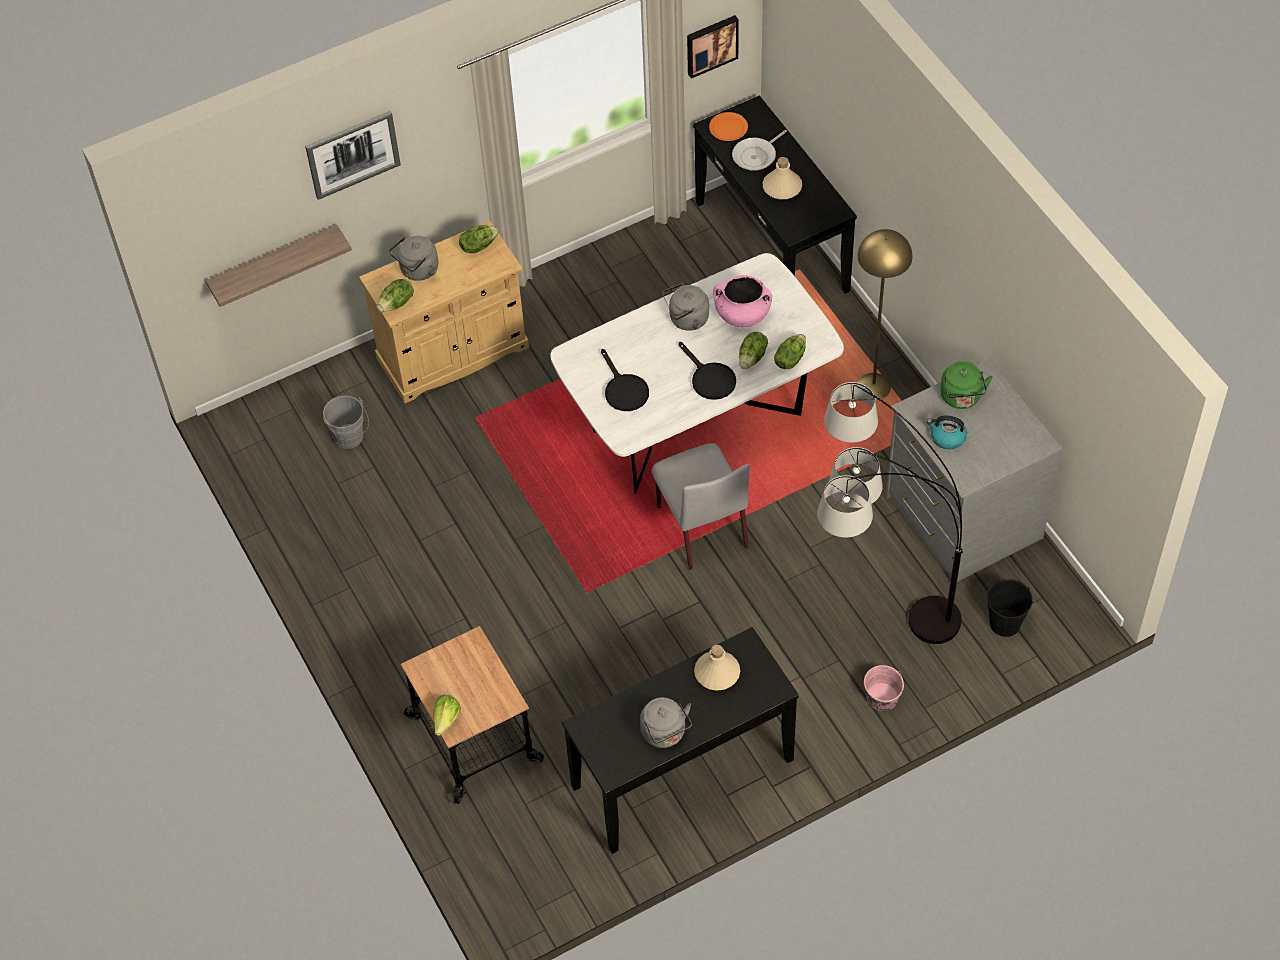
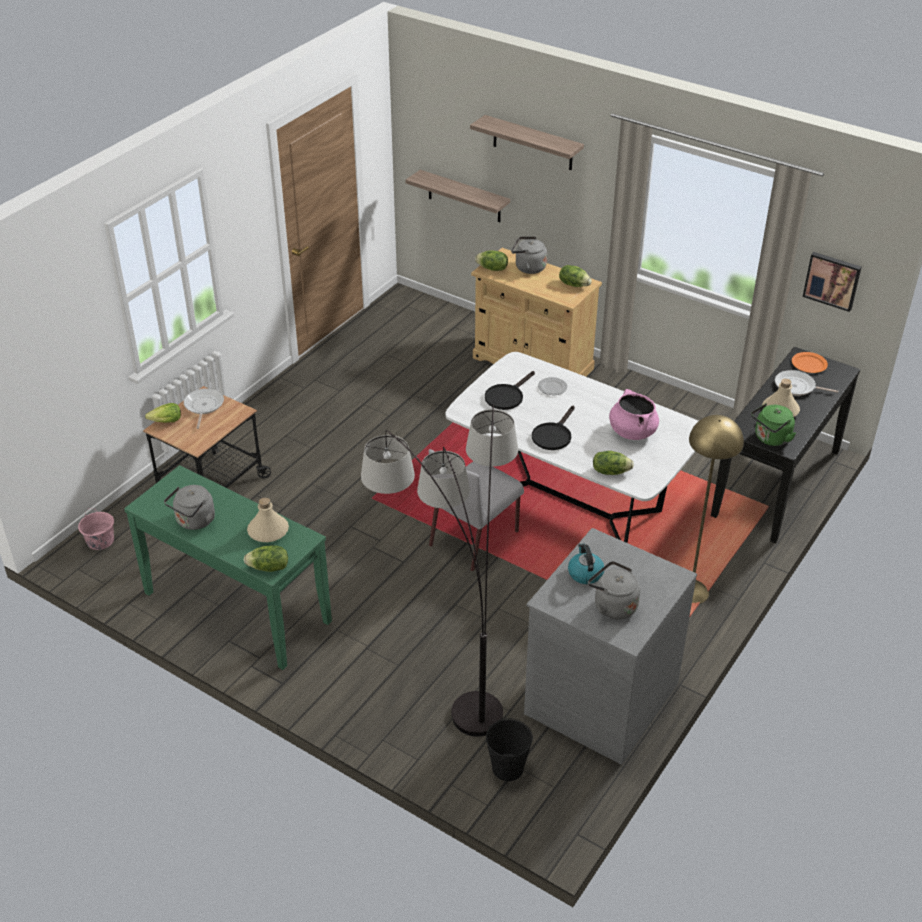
camera: 60 degrees right, 15 degrees down
(350, 439) = (425, 346): grey bucket -> none
(352, 154) = (532, 143): picture -> shelf
(441, 675) = (203, 406): none -> frying pan
(633, 346) = (552, 387): none -> plate
(683, 773) = (236, 607): black console table -> green console table
(686, 320) = (601, 405): grey kettle -> grey kettle (612, 606)
(752, 357) = (594, 451): lettuce -> lettuce (268, 568)
(881, 697) = (377, 706): pink bucket -> pink bucket (100, 541)
(961, 398) = (636, 569): green kettle -> green kettle (770, 439)

